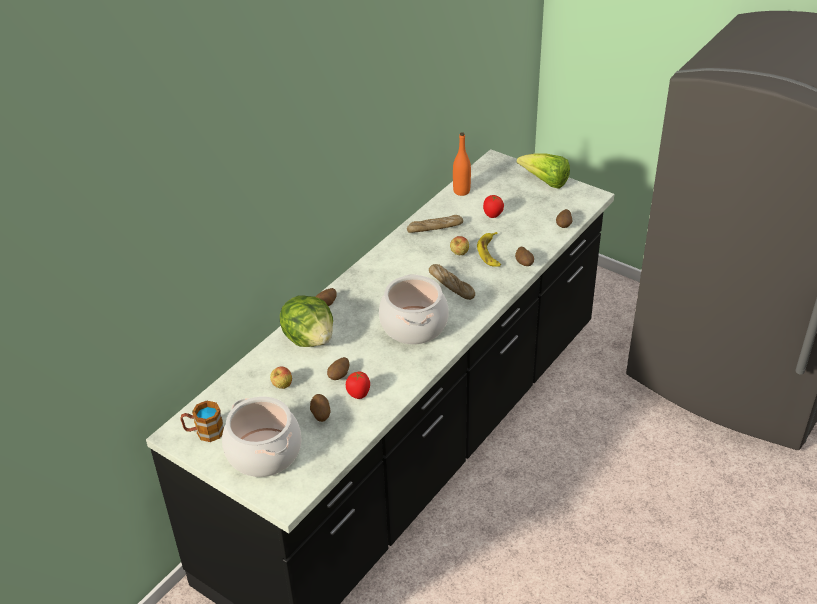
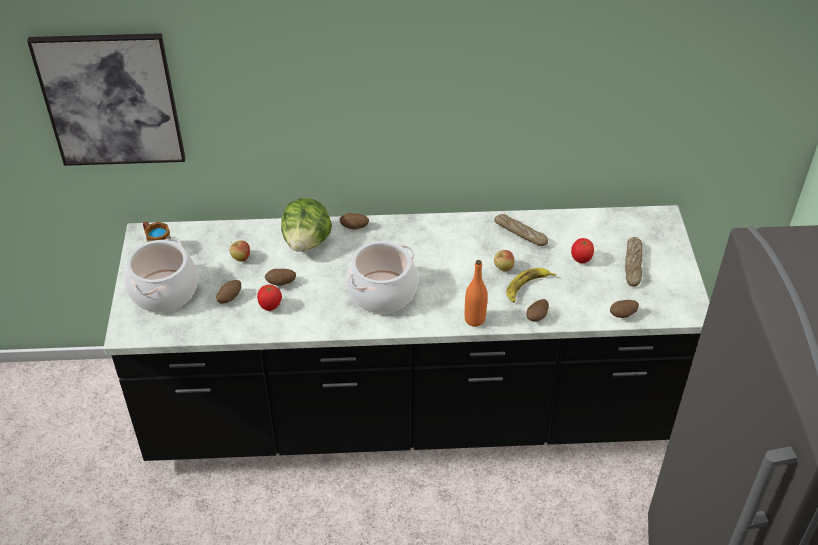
camera: 50 degrees right, 5 degrees up
(114, 303) = (111, 100): none -> picture
(451, 285) = (456, 286): bread -> bread (633, 265)
(461, 191) = (591, 221): orange bottle -> orange bottle (474, 319)
(545, 182) = (673, 268): lettuce -> none

